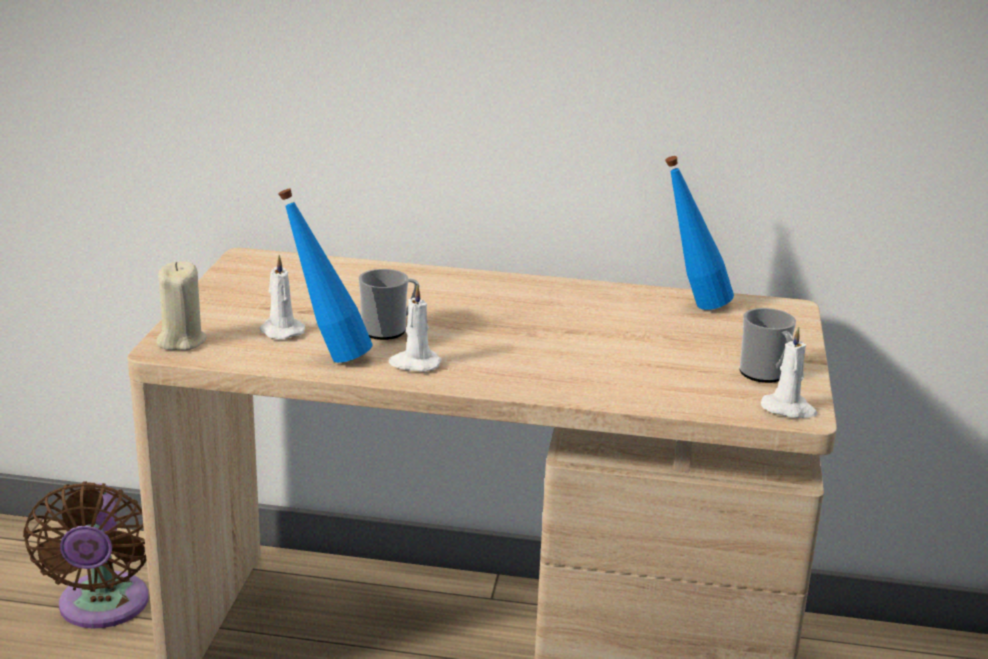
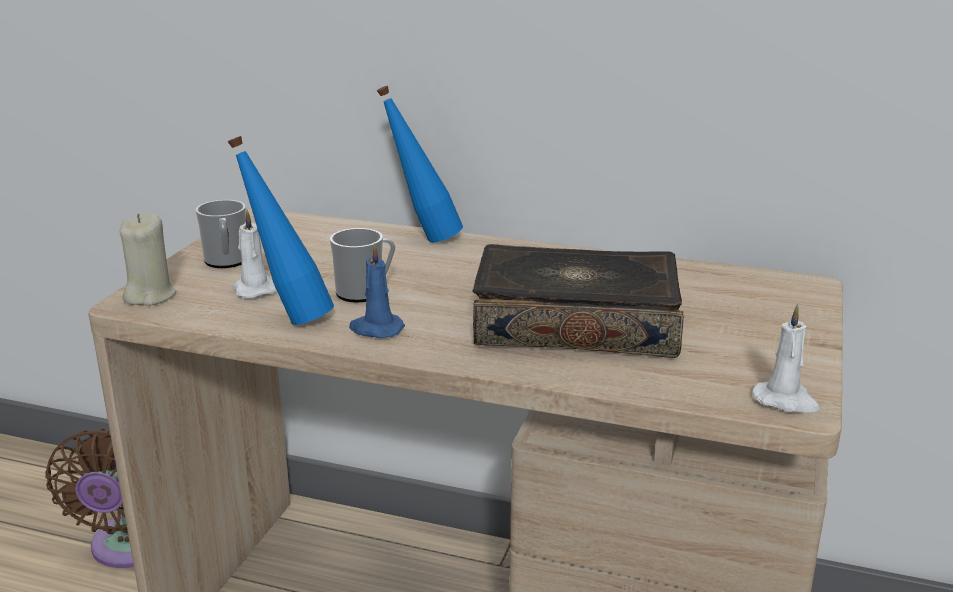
camera: 10 degrees right, 0 degrees up
(414, 363) = (375, 329): white candle -> blue candle
(594, 352) = (576, 325): none -> book
(692, 306) = (698, 279): blue bottle -> blue bottle (422, 239)
(766, 375) = (766, 358): mug -> mug (226, 262)

